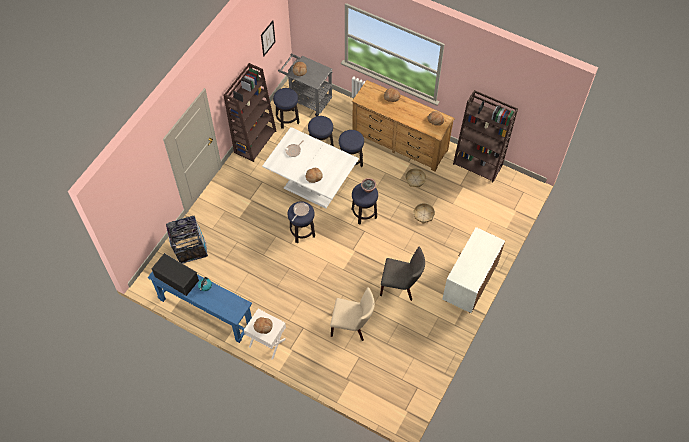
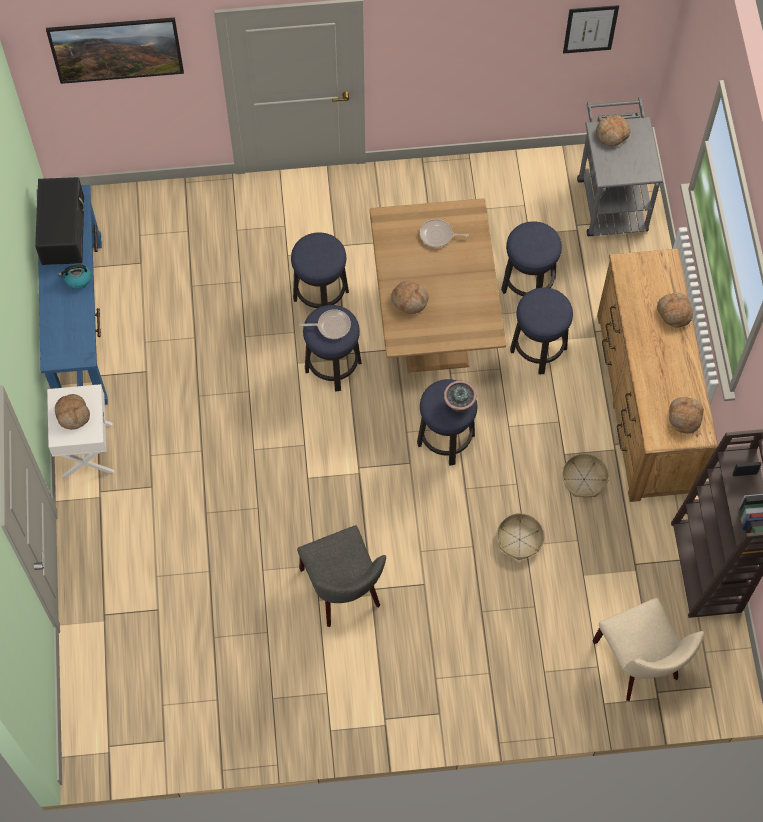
camera: 55 degrees right, 5 degrees up
(140, 195) = (119, 63): none -> picture
(190, 250) = (174, 226): trash can -> none
(255, 141) = (456, 177): brown bookcase -> none
(287, 119) = (542, 195): stool -> stool (320, 295)
(312, 187) = (433, 323): white dining table -> brown dining table
(352, 326) = (209, 561): beige chair -> beige chair (639, 664)
(469, 286) = (428, 707): white cabinet -> none

